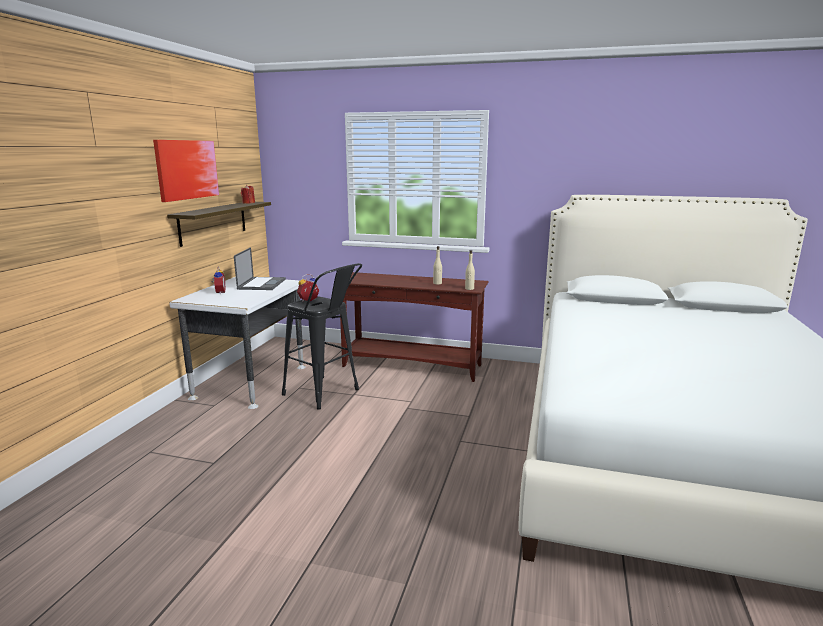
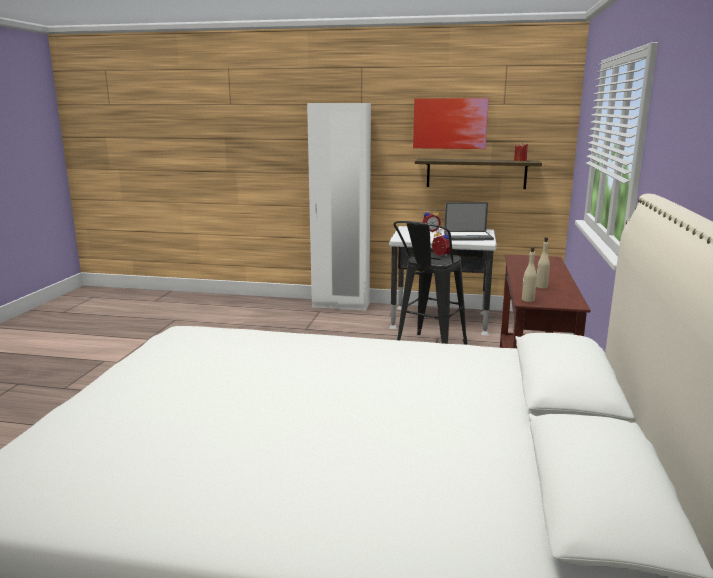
camera: 85 degrees right, 0 degrees up
(142, 435) = (340, 305): none -> white wardrobe

